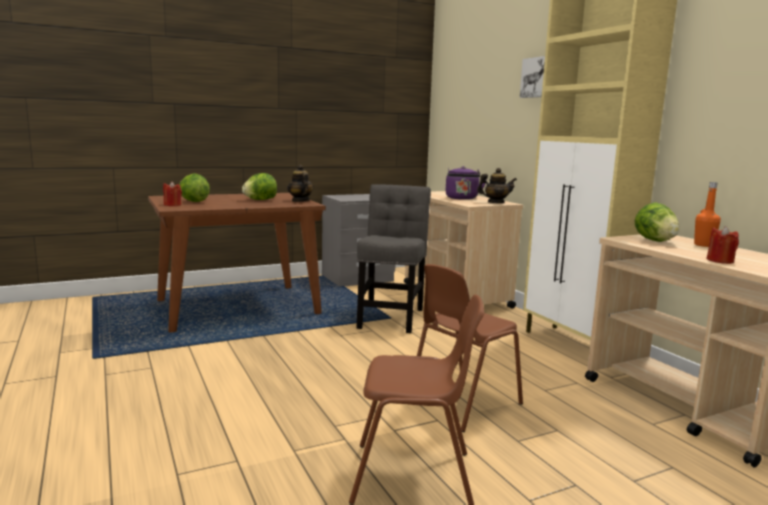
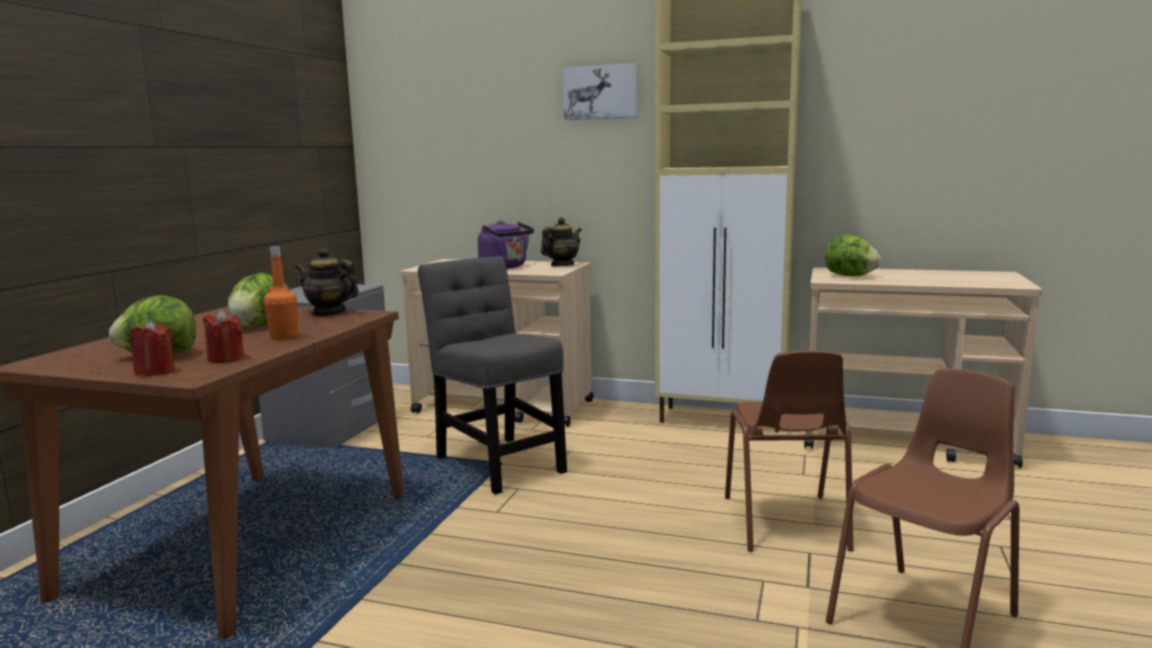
camera: 45 degrees left, 0 degrees up
(704, 245) = (886, 272): orange bottle -> orange bottle (284, 337)
(720, 261) = (954, 283): red candle -> red candle (226, 358)

